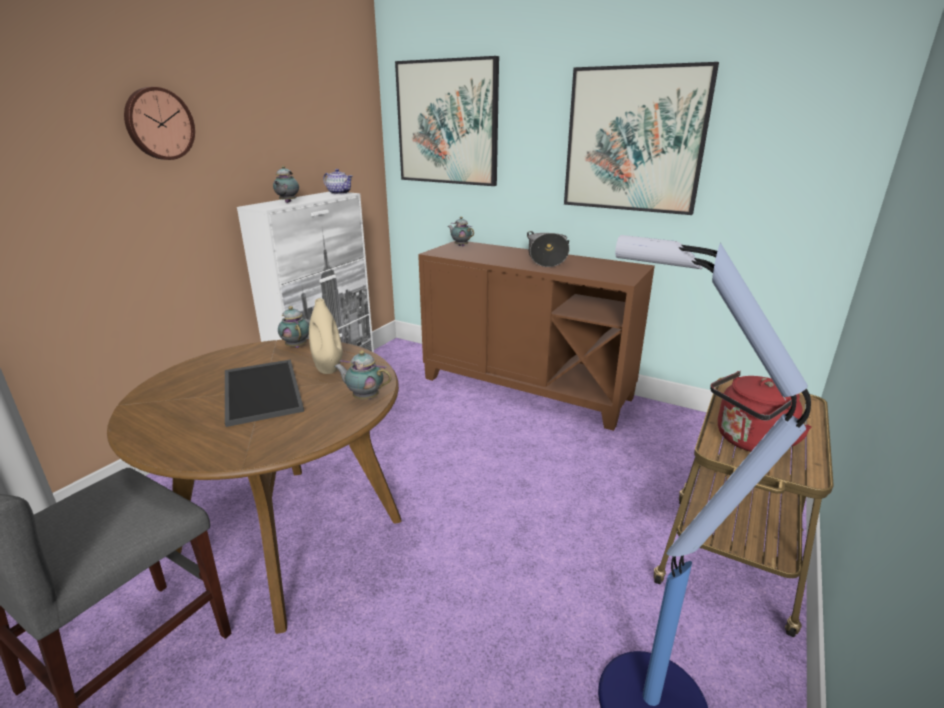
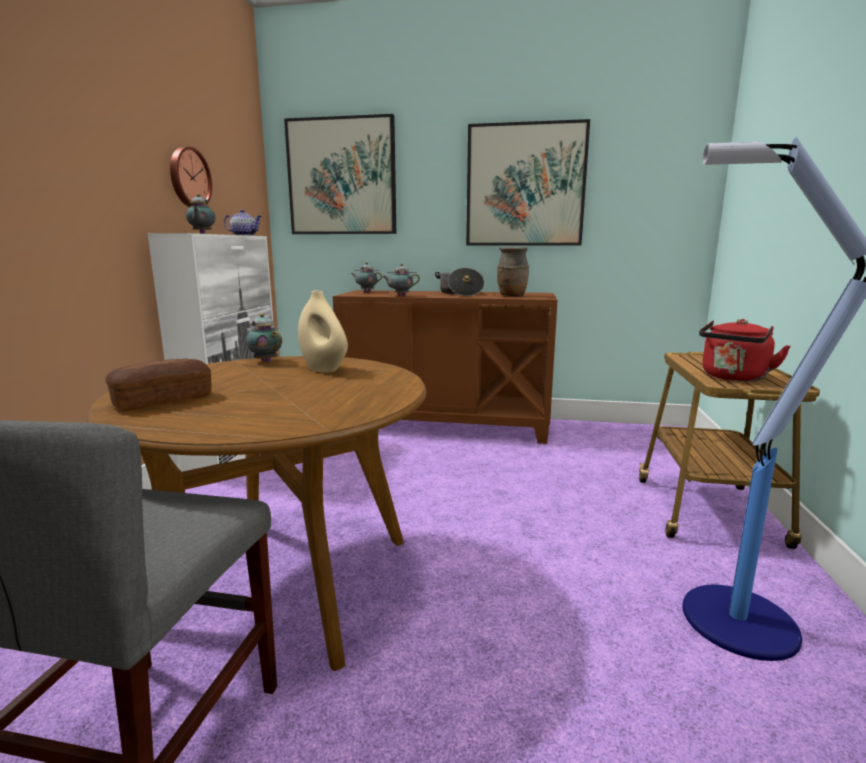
camera: 20 degrees left, 10 degrees down
(158, 124) = (72, 123): wall clock -> wall clock (188, 178)
(174, 397) = (163, 401): none -> bread
(260, 391) = (267, 387): tray -> none
(364, 398) = (392, 380): teapot -> teapot (400, 295)
(595, 271) = (512, 296): none -> brown vase

